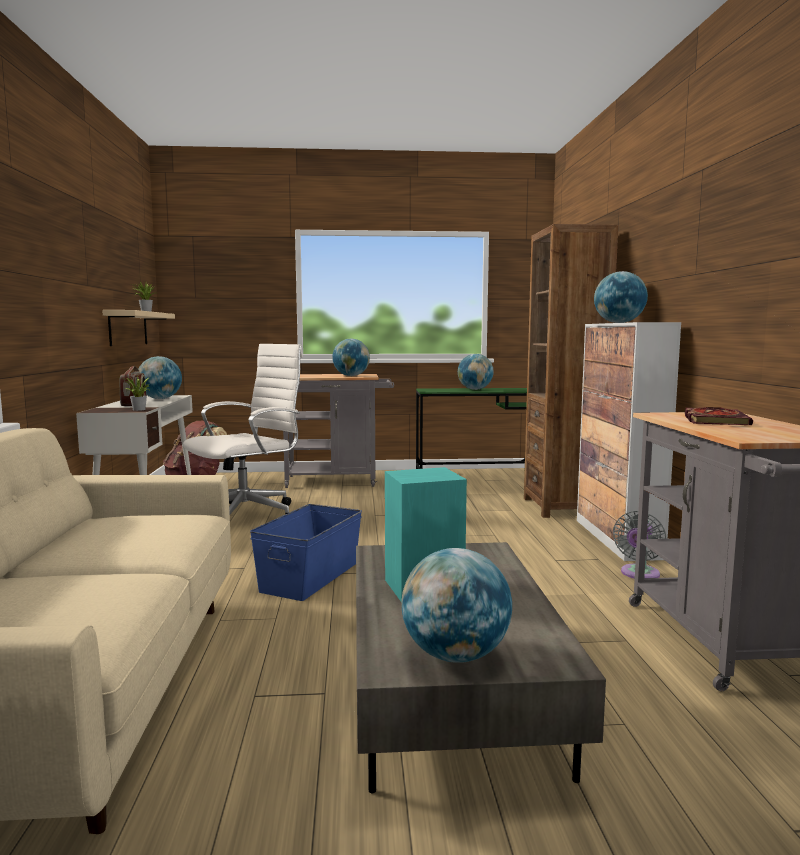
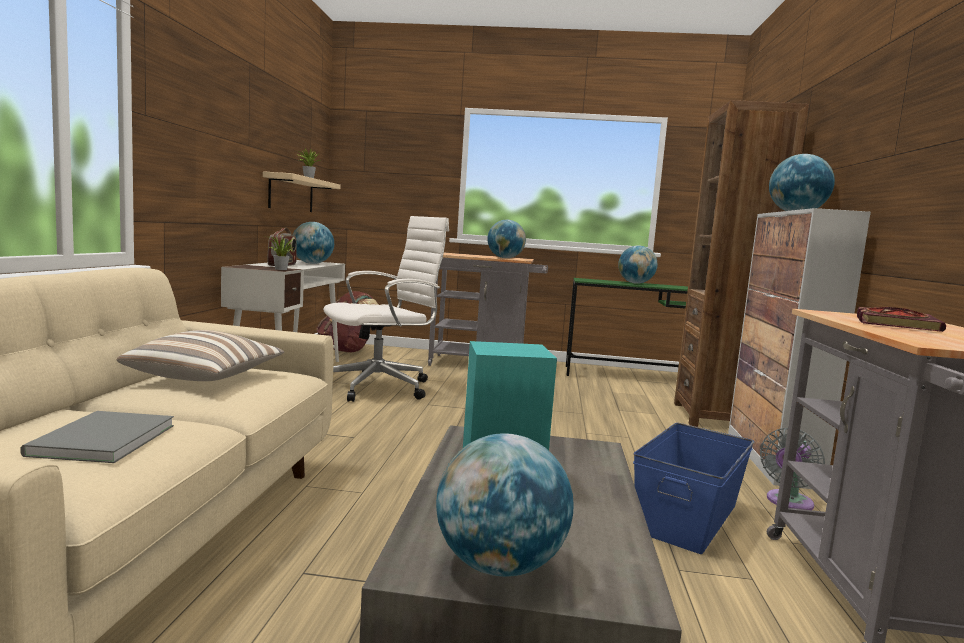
camera: 10 degrees right, 0 degrees up
(71, 602) = (98, 441): none -> grey book
(121, 530) = (206, 378): none -> pillow
(309, 577) = (414, 455): blue storage box -> blue storage box (686, 517)

